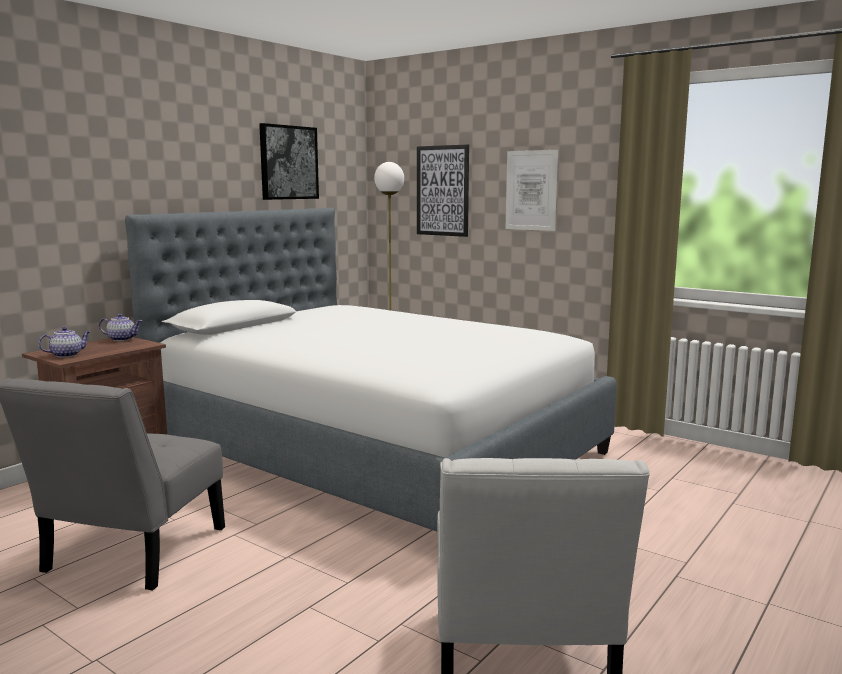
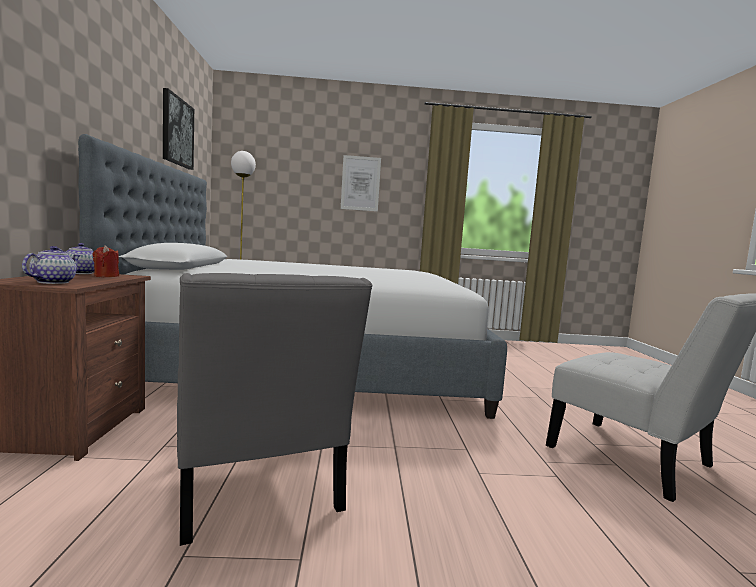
camera: 40 degrees left, 5 degrees down
(127, 345) = (106, 276): none -> red candle
(442, 191) = (287, 178): picture -> none

